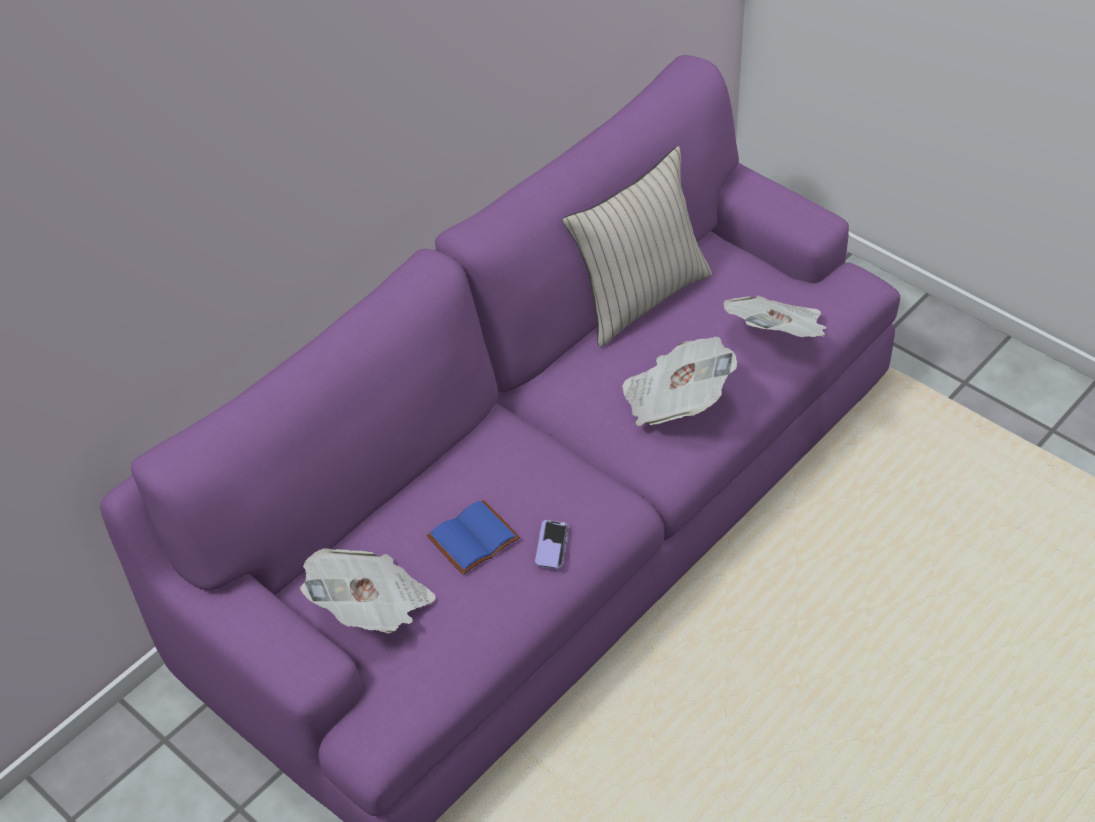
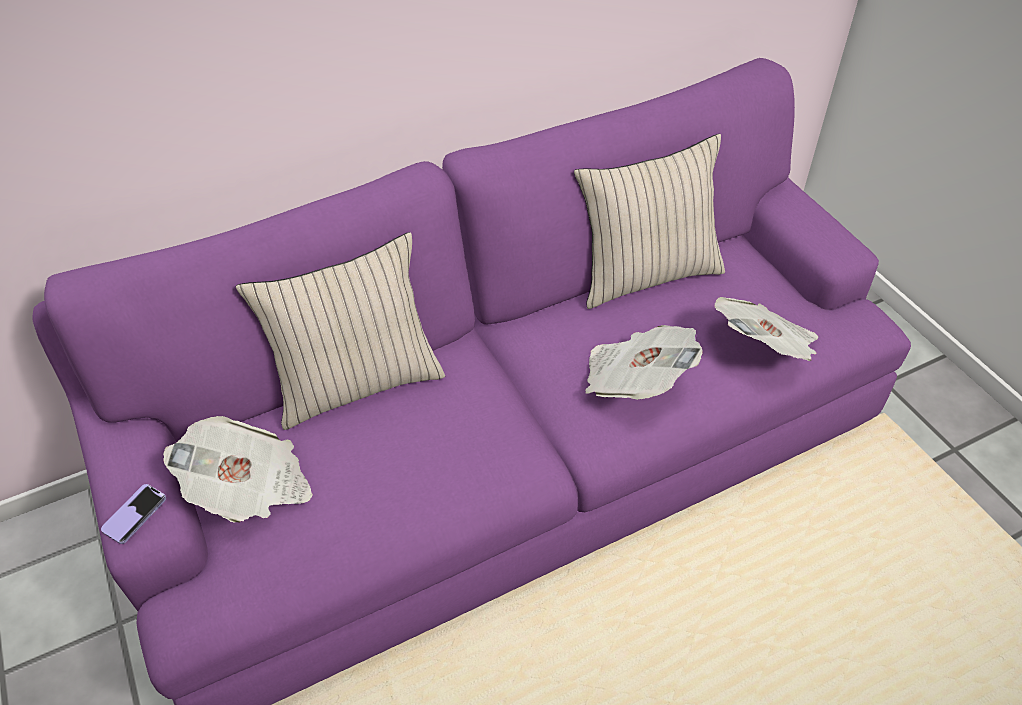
camera: 20 degrees right, 0 degrees up
(417, 485) = (358, 384): none -> beige pillow
(473, 540) = (377, 454): blue book -> none
(551, 546) = (447, 485): phone -> phone (135, 514)

